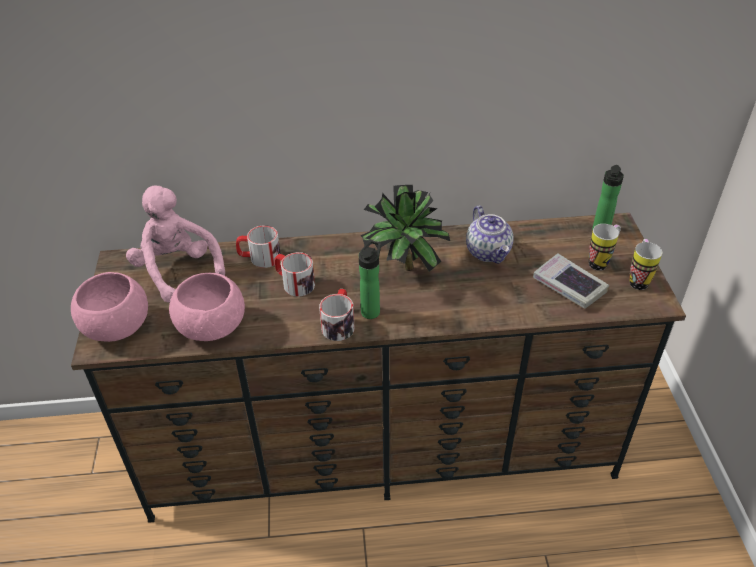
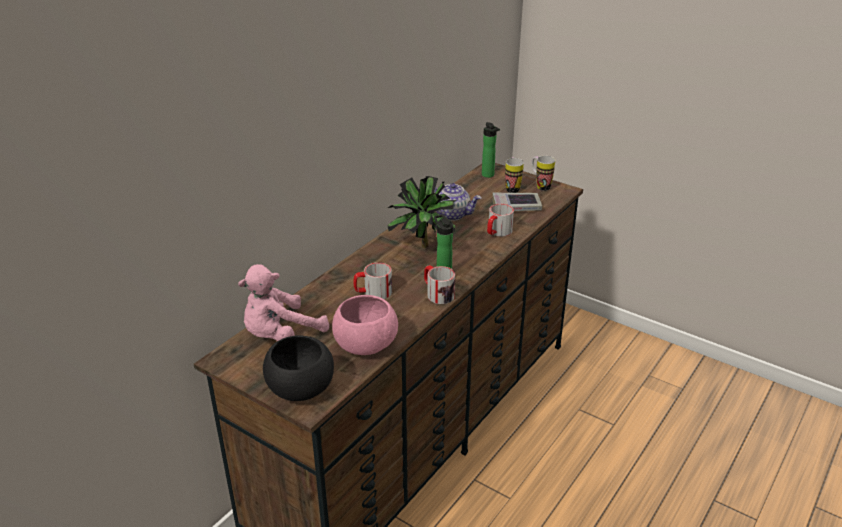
camera: 50 degrees left, 10 degrees down
(116, 326) = (300, 388): pink bowl -> black bowl
(177, 270) = (280, 335): pink plush toy -> pink plush toy turned 45 degrees counterclockwise
(259, 258) = (325, 295): mug -> mug (497, 232)

